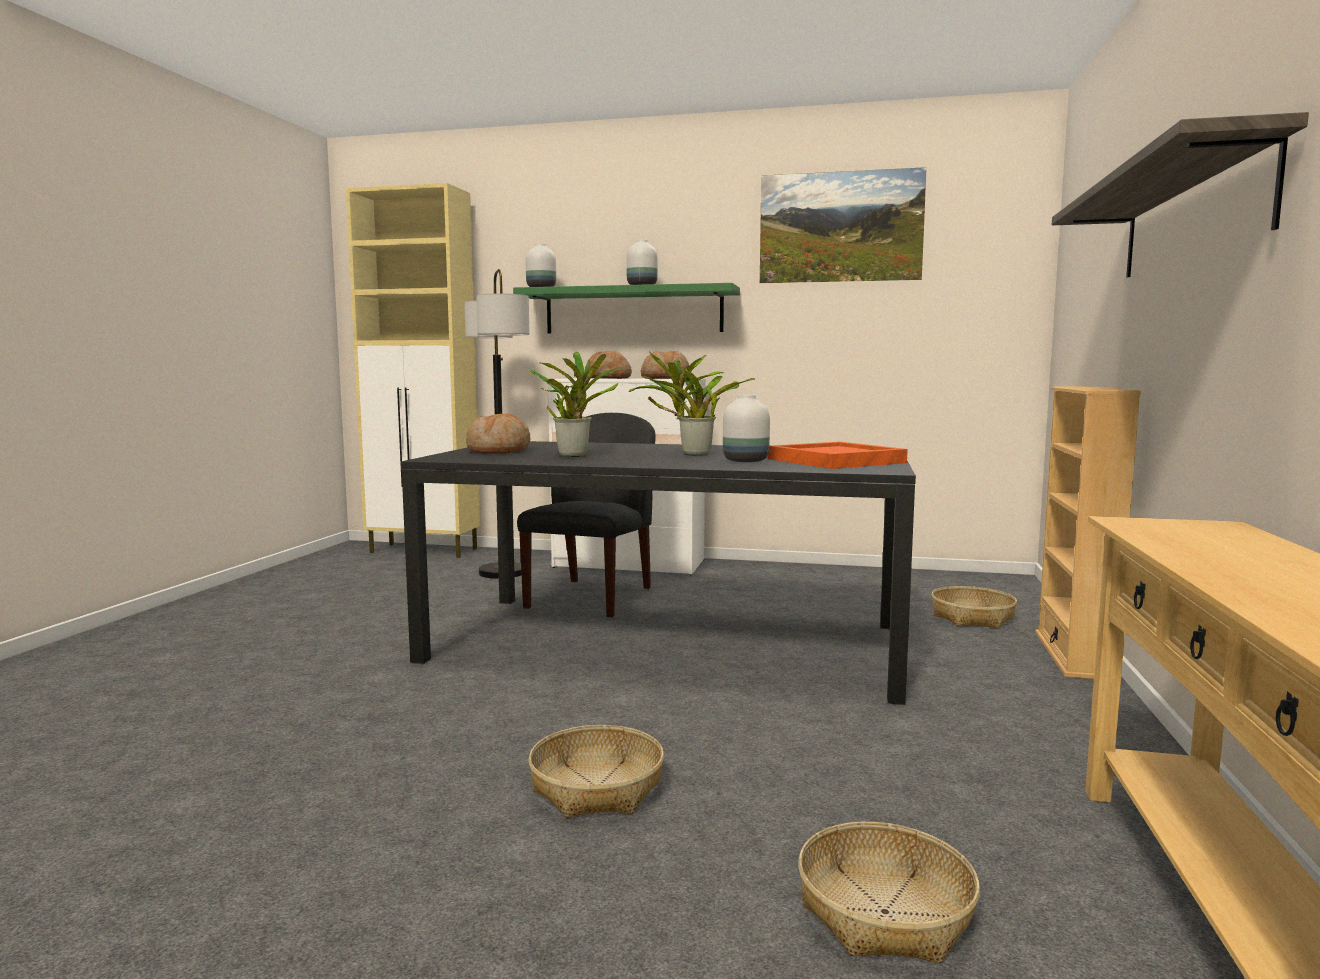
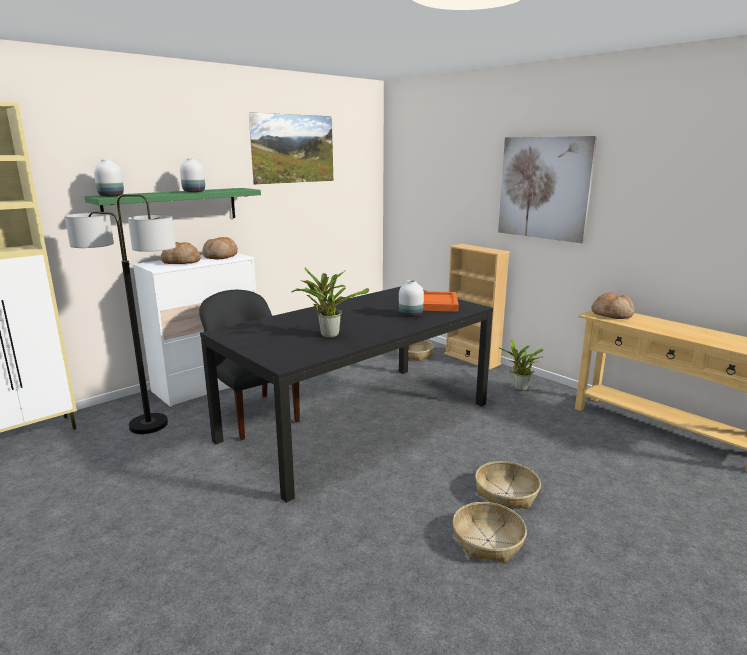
camera: 55 degrees left, 10 degrees up
(499, 450) = (269, 343): bread -> bread (612, 314)
(692, 454) = (366, 315): potted plant -> potted plant (519, 389)
(885, 912) = (628, 471): basket -> basket (488, 540)
(1191, 217) = (544, 188): shelf -> picture

